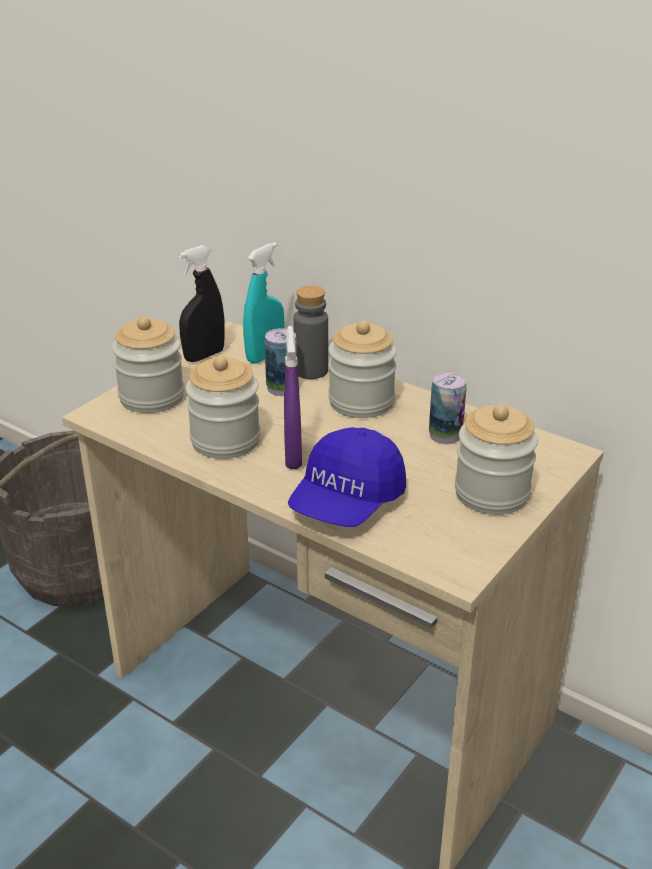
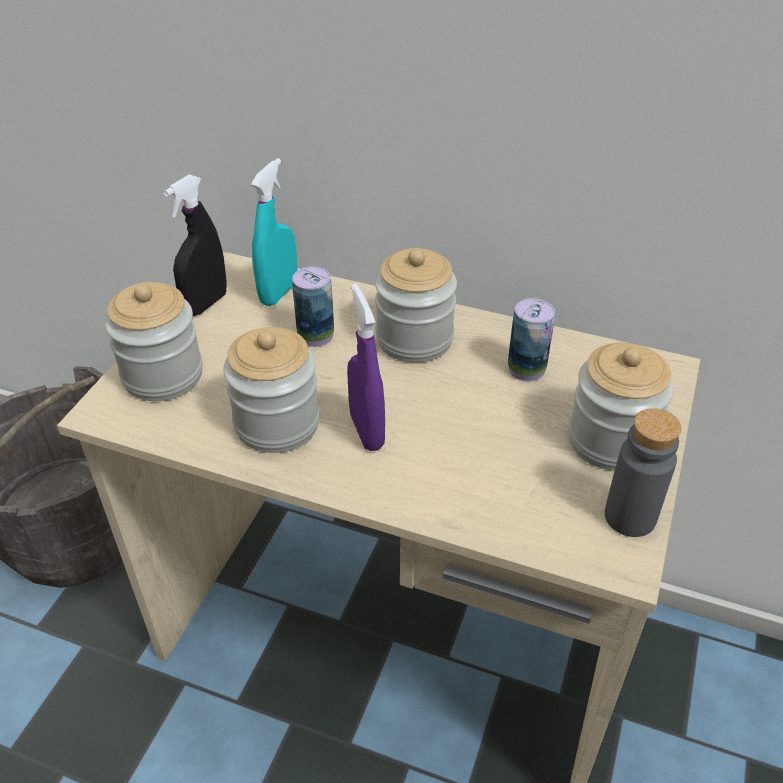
camera: 15 degrees left, 10 degrees up
(311, 371) = (340, 305): grey bottle -> grey bottle (630, 517)
(346, 502) = (456, 487): blue cap -> none

